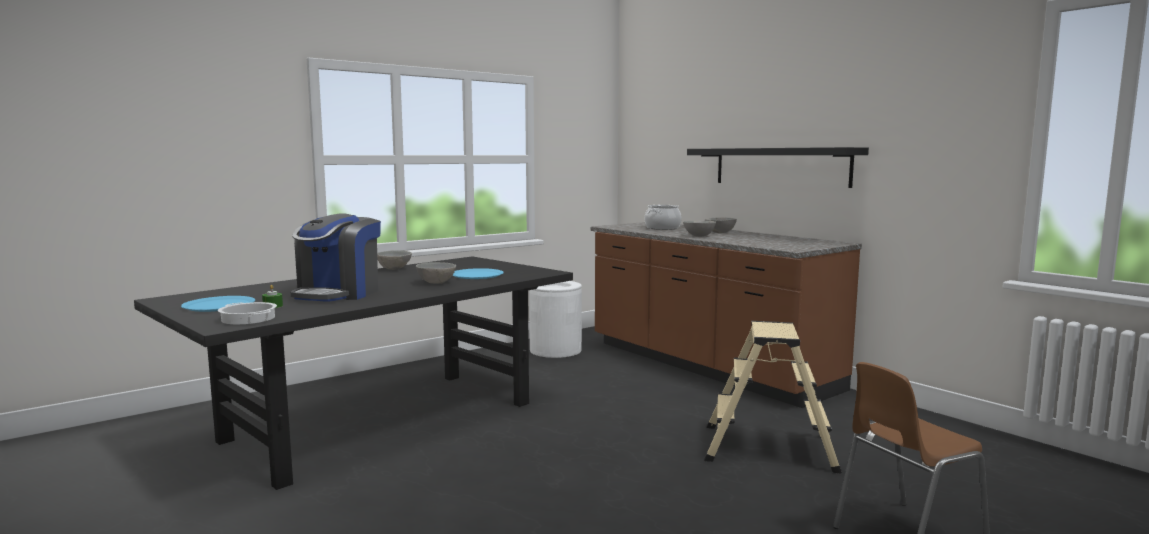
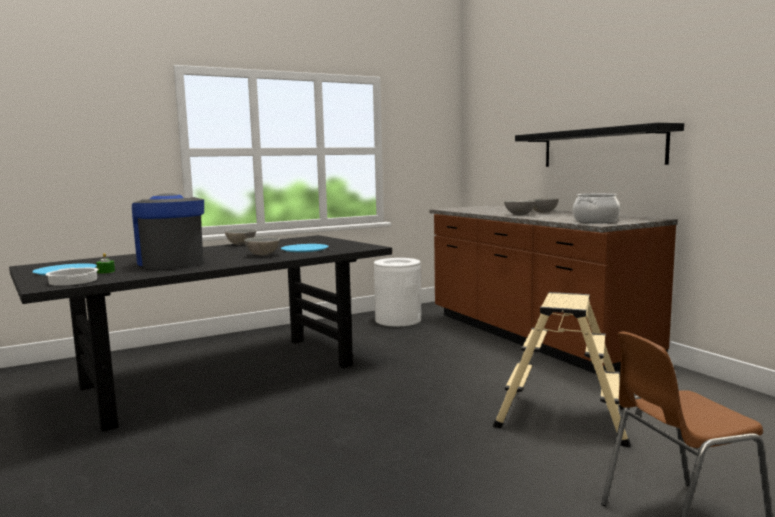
camera: 10 degrees right, 0 degrees up
(338, 294) = (171, 263): coffee machine -> coffee machine turned 120 degrees clockwise
(662, 228) = (493, 209): cooking pot -> cooking pot (595, 221)

